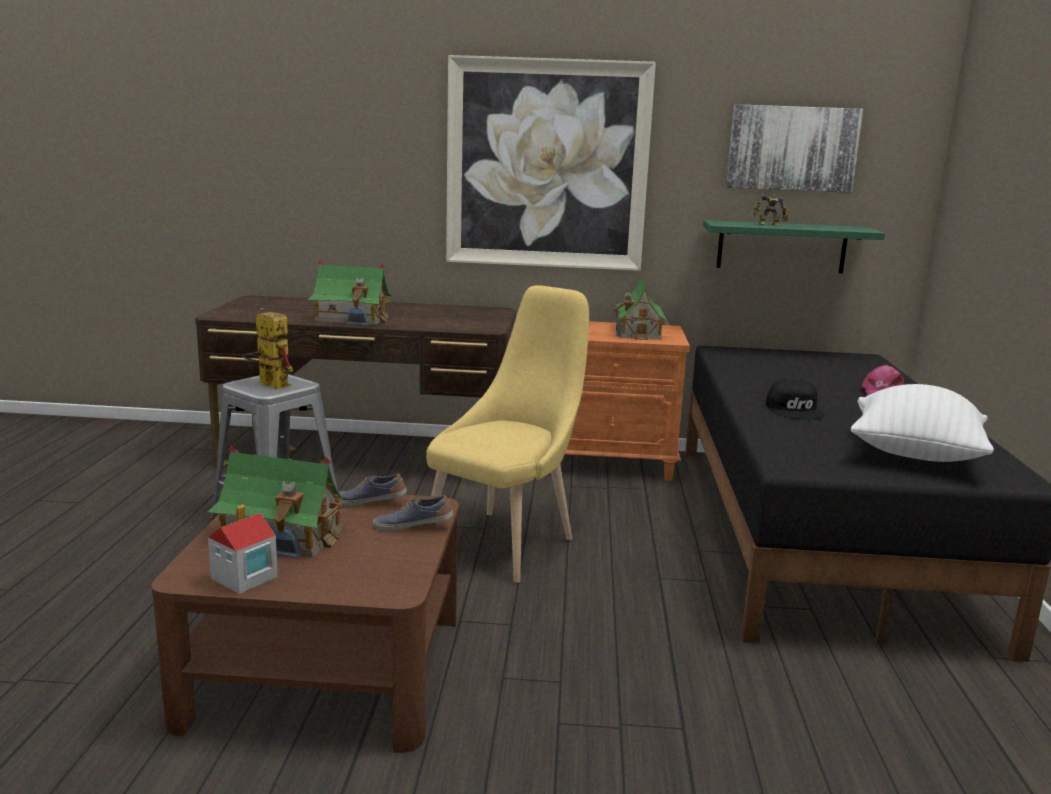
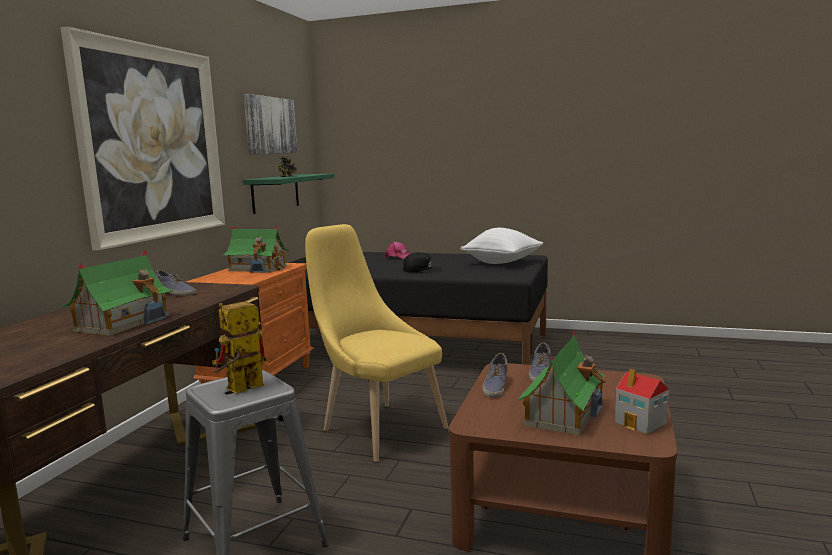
camera: 75 degrees left, 5 degrees down
(460, 317) = (174, 293): none -> shoe

